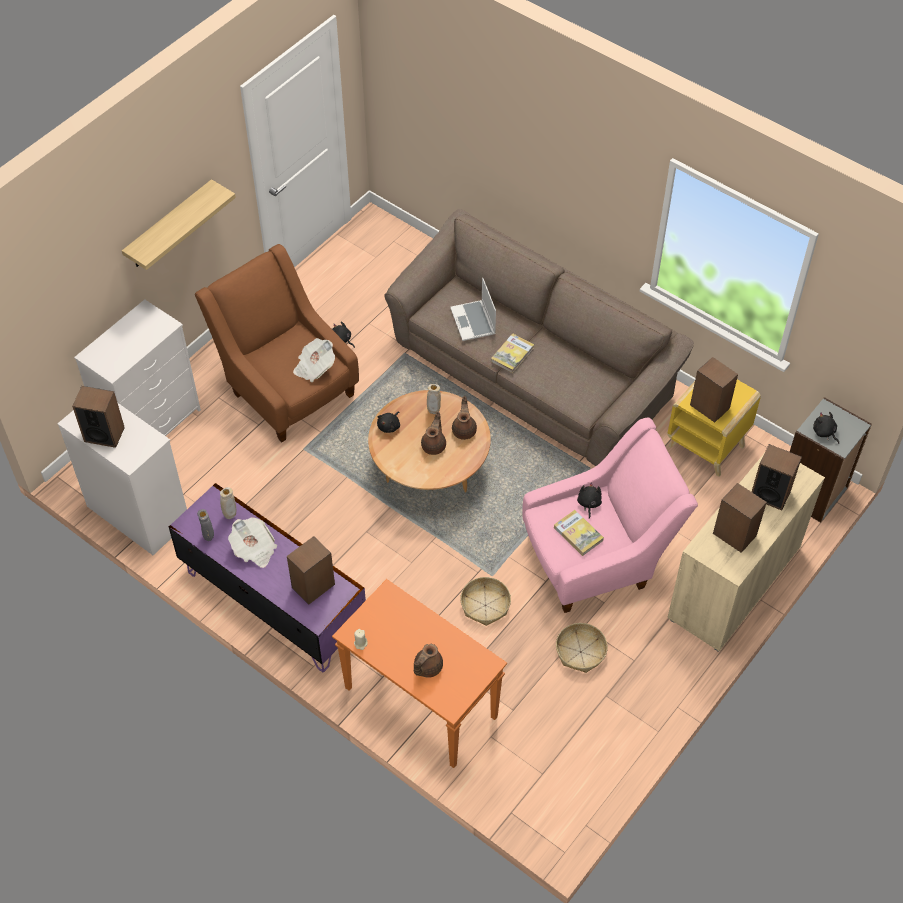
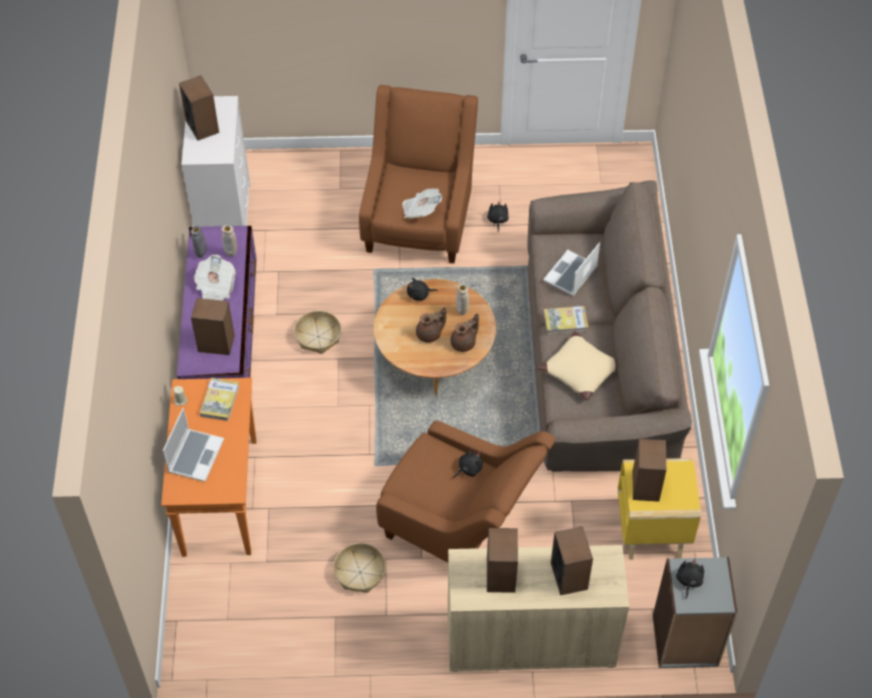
camera: 50 degrees right, 0 degrees up
(152, 425) = (306, 169): white dresser -> none
(169, 225) = (391, 17): shelf -> none
(427, 667) = (195, 455): brown teapot -> laptop
(485, 605) = (343, 479): basket -> basket (318, 336)
(566, 378) = (579, 371): none -> beige pillow
(578, 534) = (432, 481): book -> book (220, 400)
(597, 557) = (460, 524): pink armchair -> brown armchair

